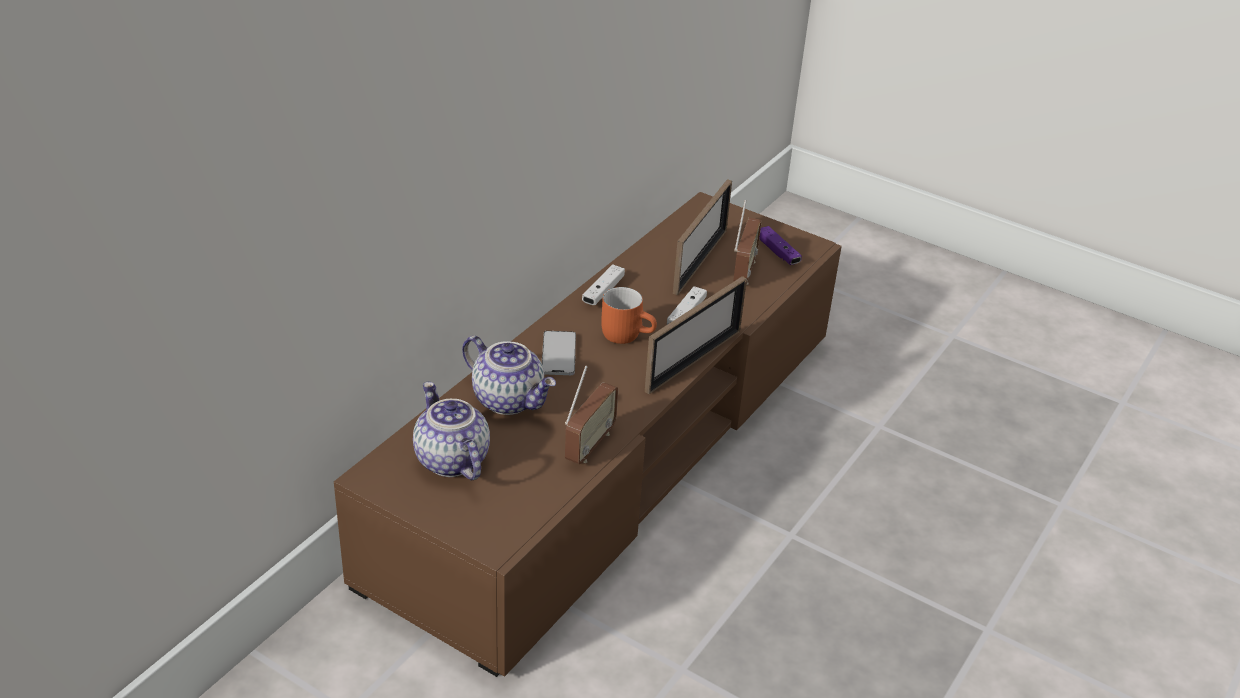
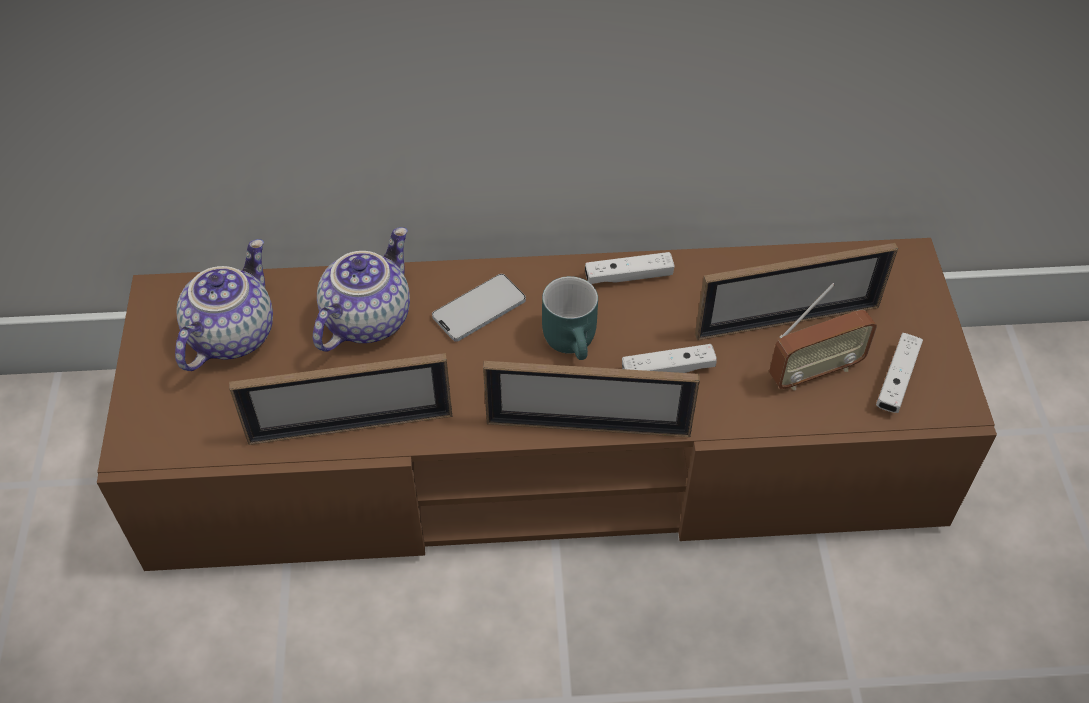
camera: 55 degrees right, 15 degrees up
(510, 399) = (366, 318): teapot -> teapot turned 150 degrees counterclockwise
(589, 445) = (350, 427): radio -> picture frame
(627, 334) = (575, 342): orange mug -> turquoise mug
(777, 252) = (896, 380): purple game controller -> white game controller

